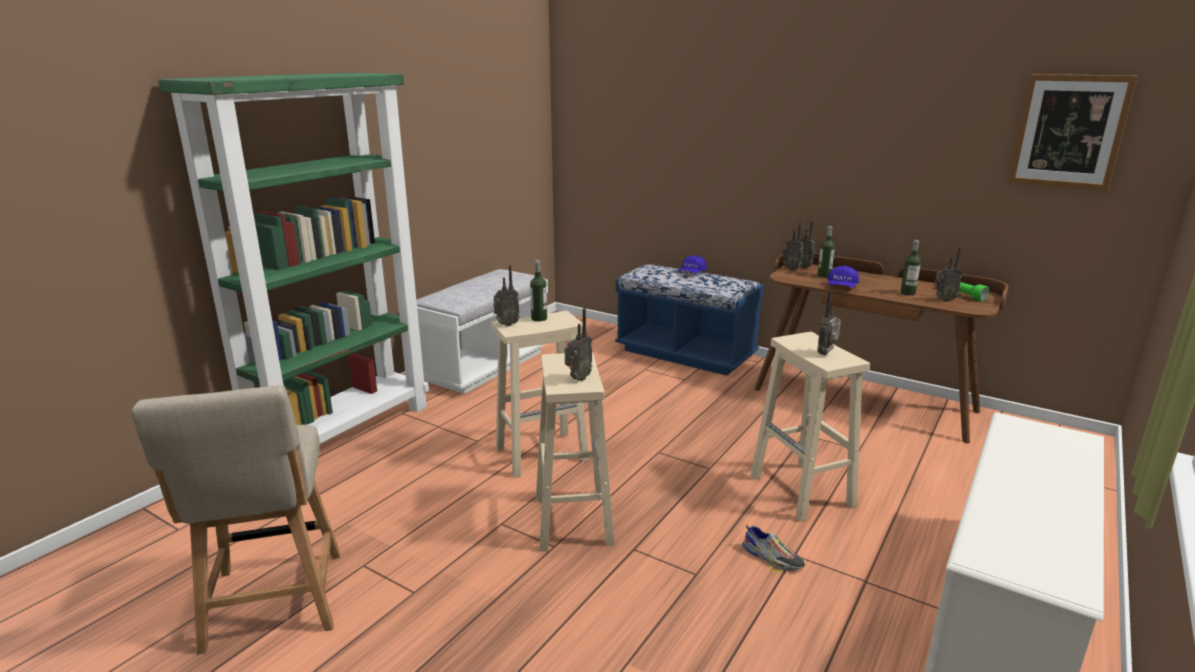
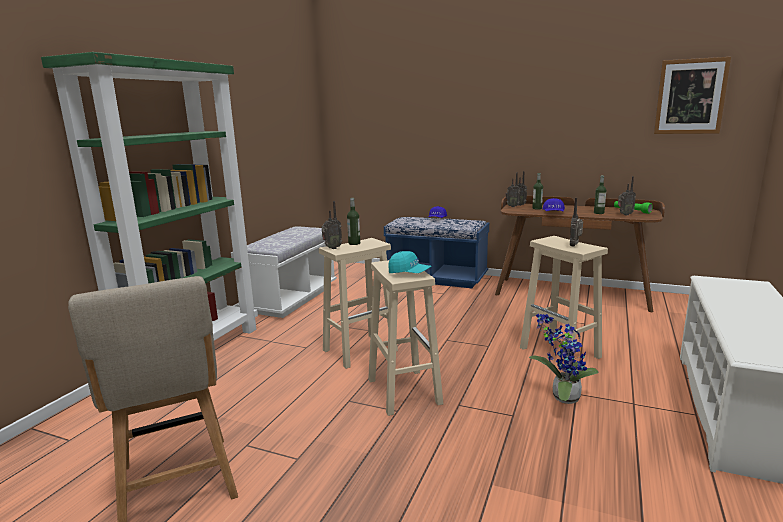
camera: 10 degrees left, 5 degrees down
(577, 379) = (409, 273): radio -> turquoise cap
(772, 557) = (562, 397): shoe -> potted plant

